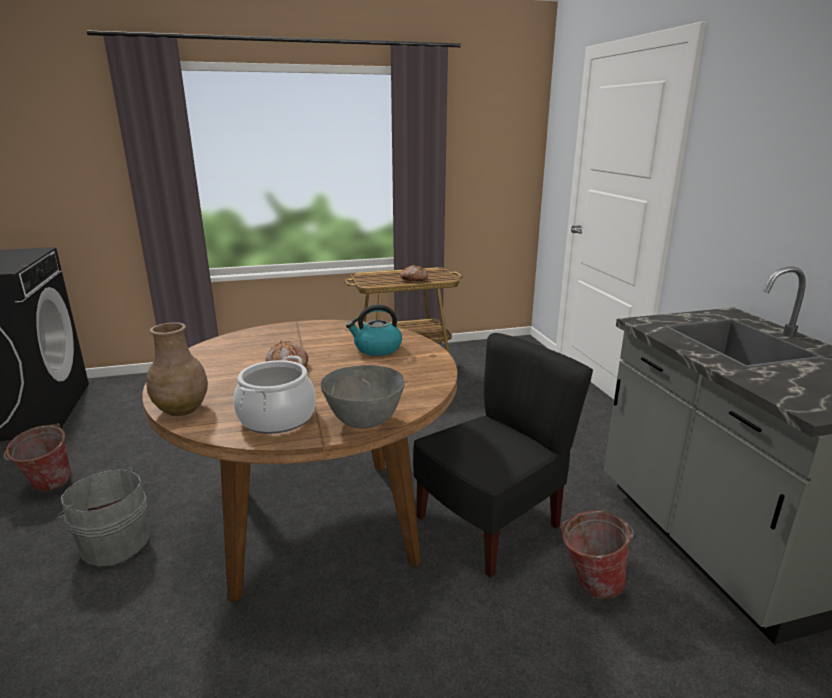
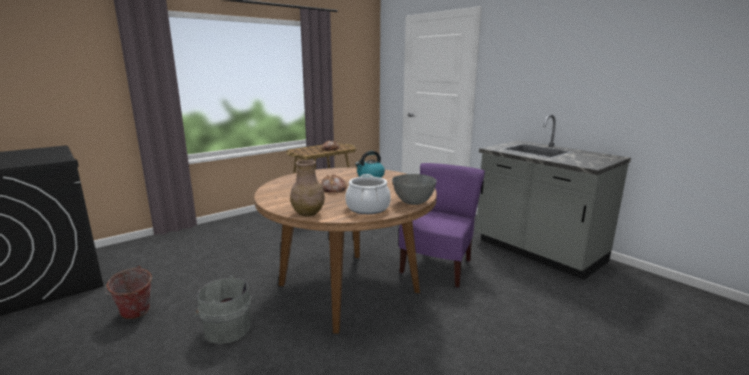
camera: 25 degrees left, 5 degrees down
(490, 524) = (438, 267): black chair -> purple chair
(589, 584) = (501, 278): bucket -> none

